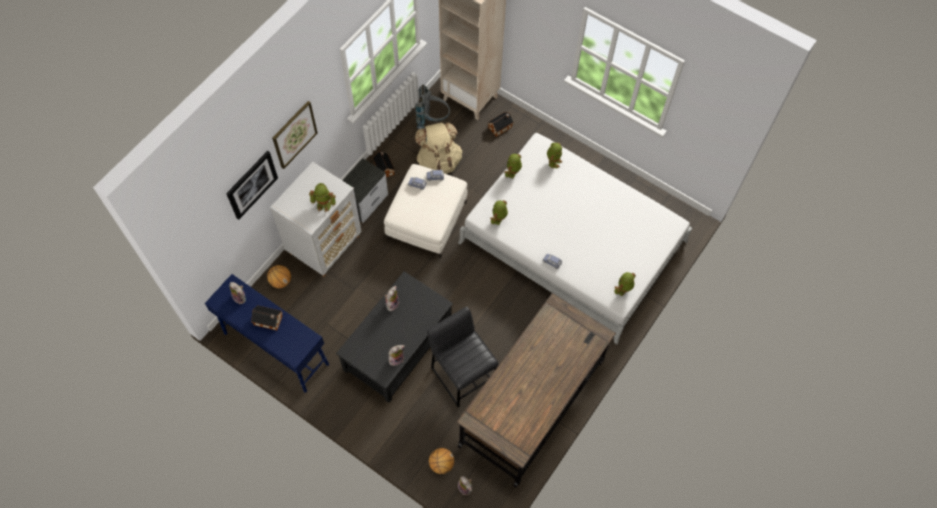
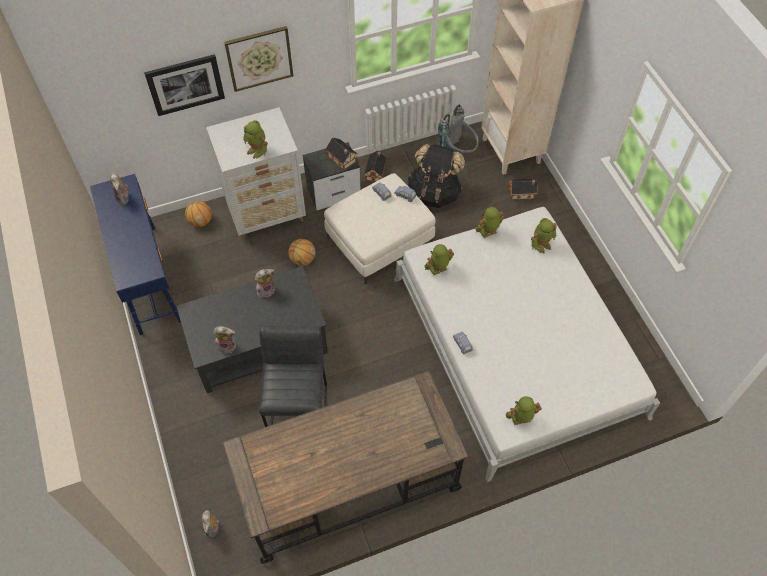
camera: 35 degrees right, 5 degrees down
(269, 321) = (130, 234): toy house -> toy house (342, 159)
(439, 161) = (434, 193): beige backpack -> black backpack
(441, 464) = (208, 487): basketball -> basketball (302, 259)

